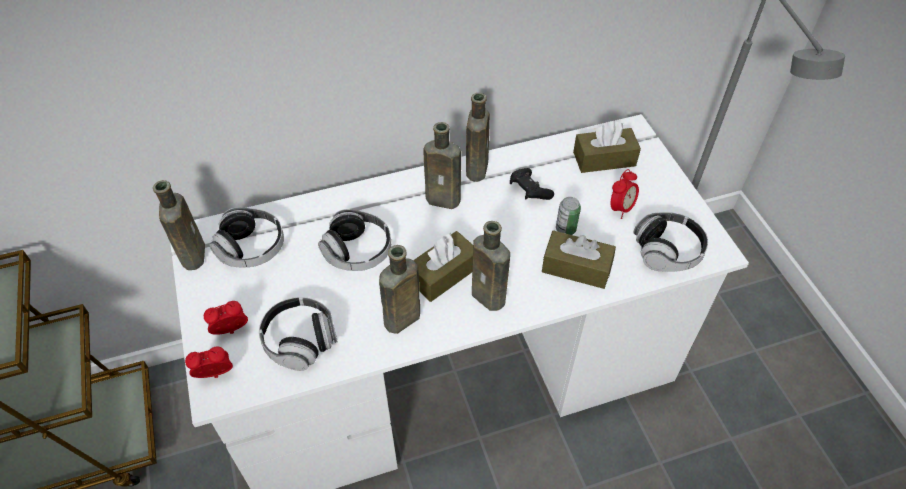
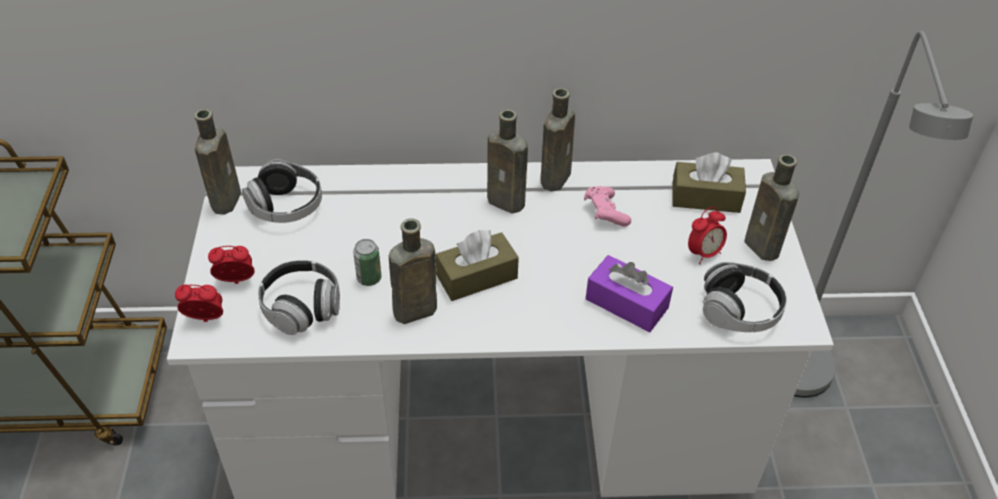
camera: 15 degrees right, 5 degrees down
(358, 251) = (394, 234): headphones -> none
(490, 298) = (518, 312): brown bottle -> brown bottle (763, 248)
(529, 191) = (605, 213): black game controller -> pink game controller
(565, 229) = (630, 261): can -> can (369, 278)
(576, 267) = (626, 303): brown tissue box -> purple tissue box

